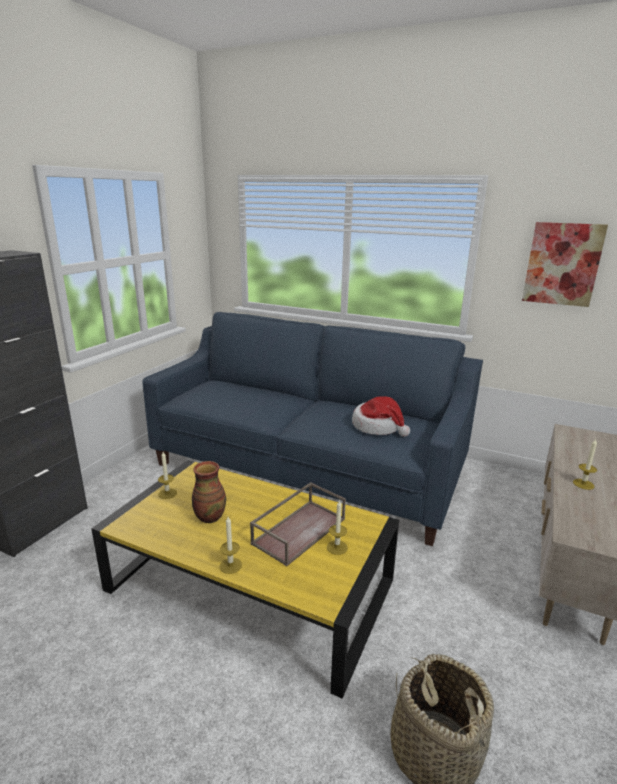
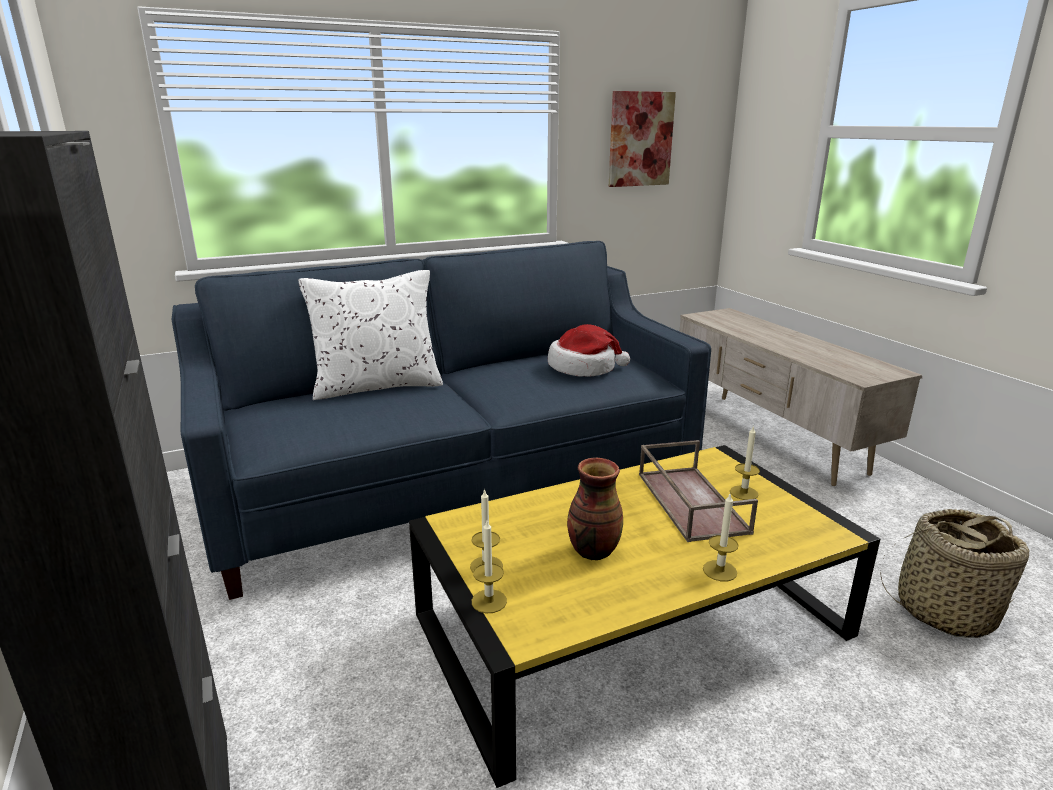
camera: 50 degrees left, 0 degrees up
(269, 392) = (377, 386): none -> white pillow
(583, 484) = (791, 346): candle -> candle (489, 601)

